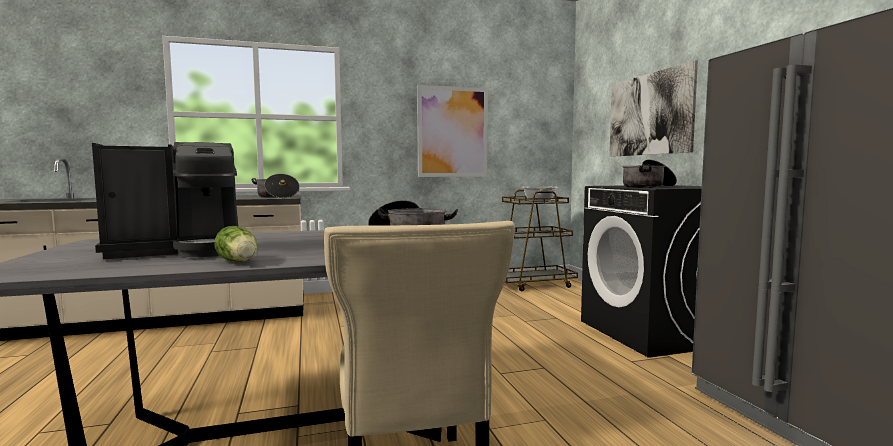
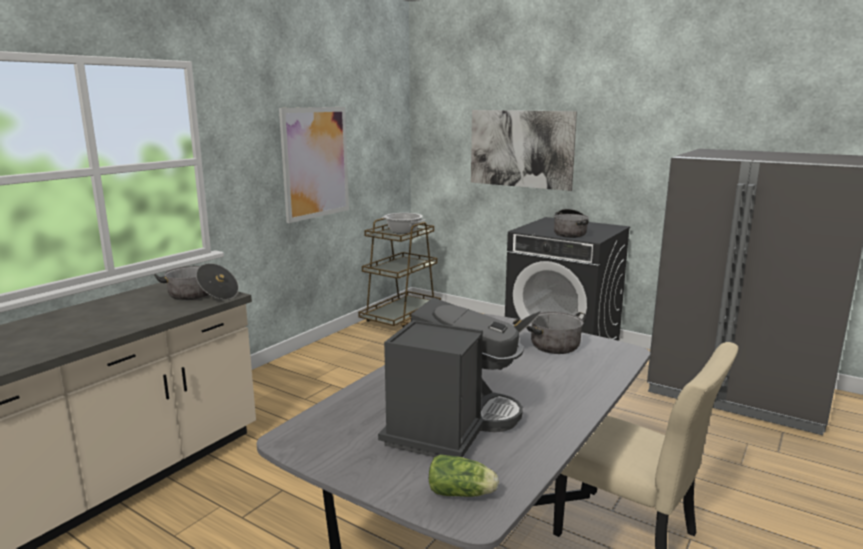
camera: 40 degrees left, 10 degrees up
(239, 262) = (558, 421): lettuce -> lettuce (463, 493)

